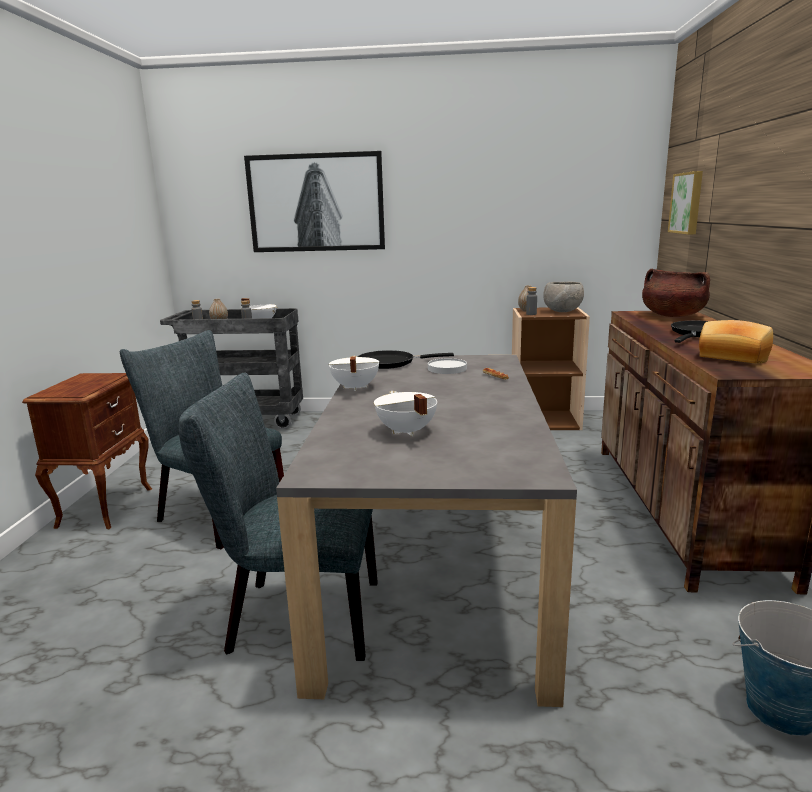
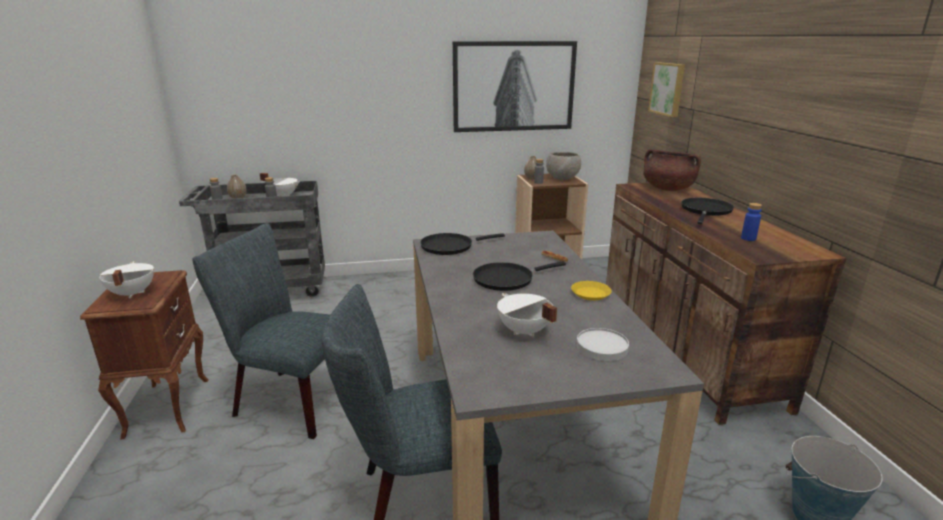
camera: 15 degrees left, 5 degrees up
(316, 203) = (332, 78): picture -> picture (514, 87)
(354, 387) = (439, 280): white cooking pot -> white cooking pot (131, 294)
(426, 390) = (507, 279): none -> black frying pan
(447, 368) = (506, 251): white plate -> white plate (602, 347)
(510, 406) = (590, 294): none -> yellow plate
(732, 357) = (748, 238): bread -> blue bottle

